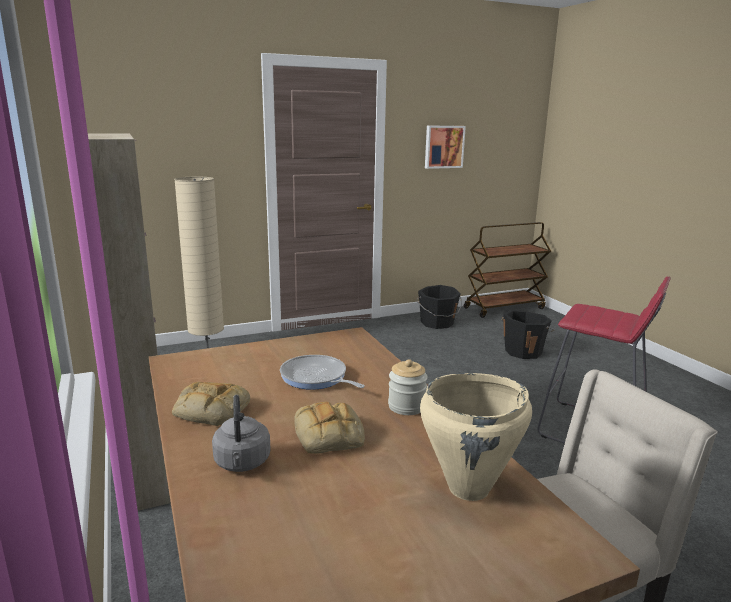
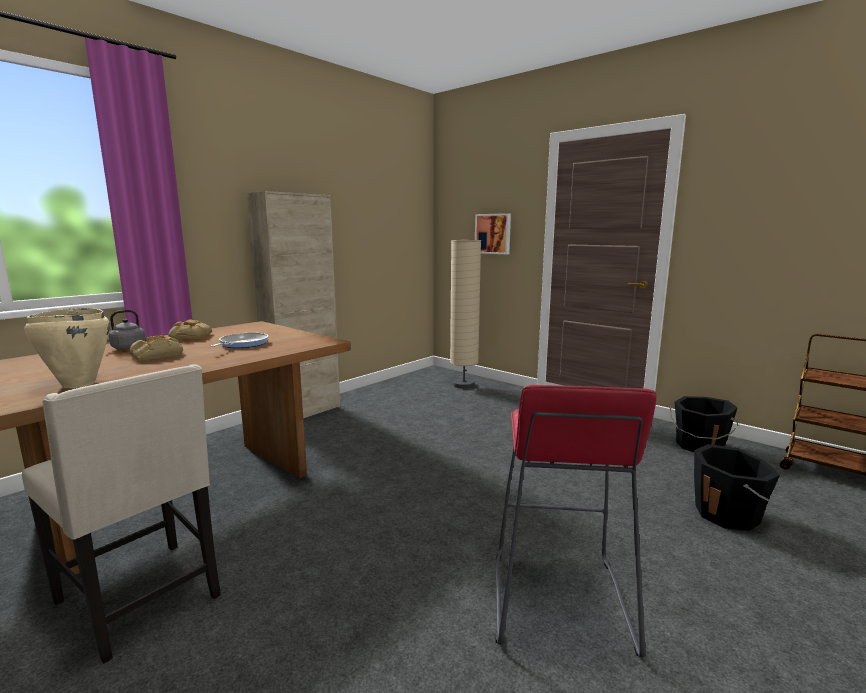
camera: 65 degrees right, 5 degrees down
(406, 406) = (200, 363): jar -> none
(443, 146) = (770, 215): picture -> picture (493, 233)

